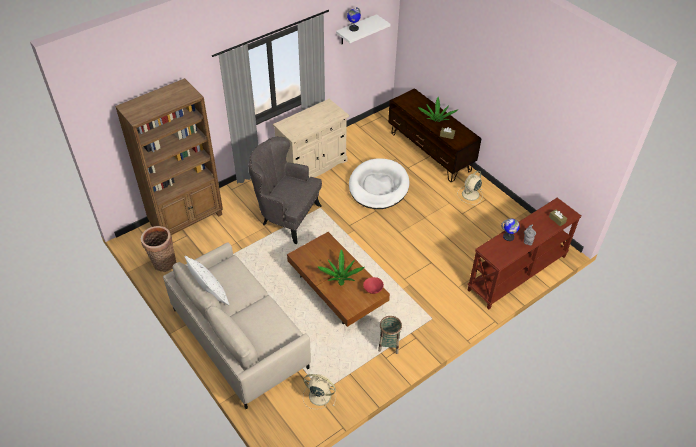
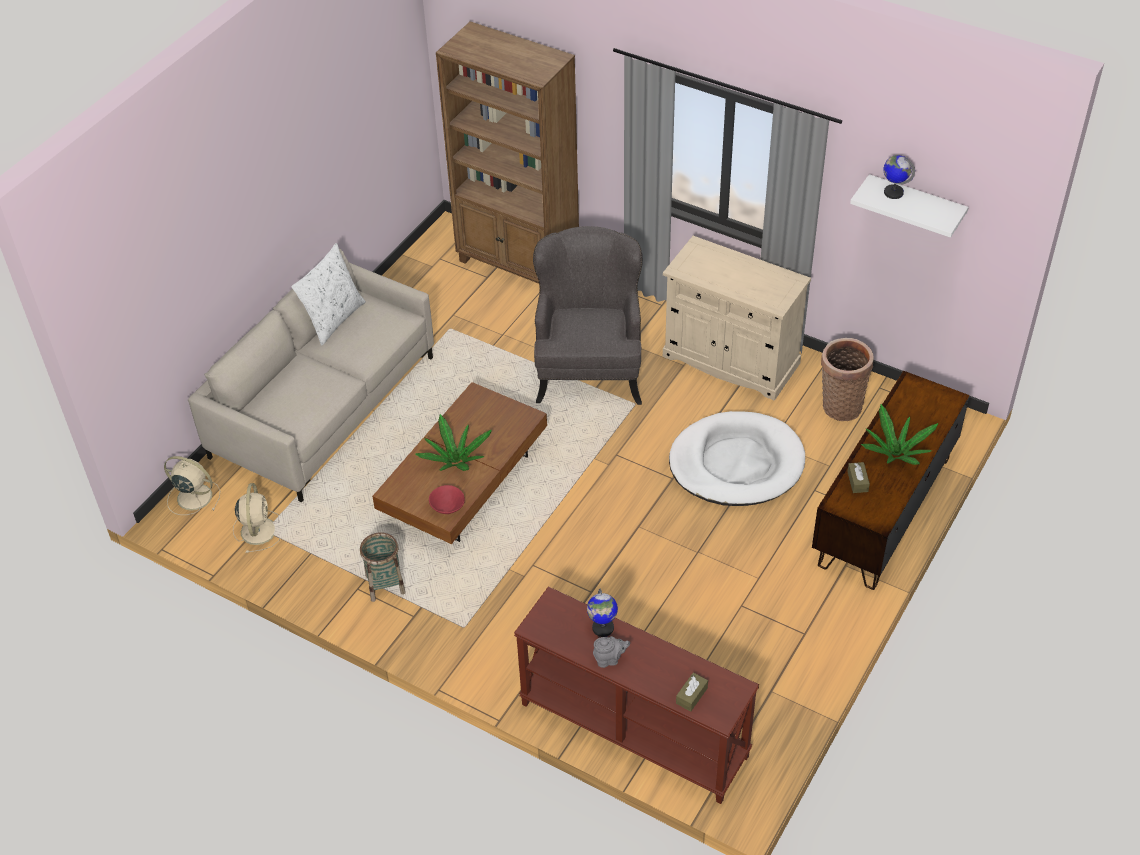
camera: 70 degrees right, 0 degrees up
(163, 263) = (421, 275): basket -> basket (840, 405)
(470, 195) = (801, 605): beige fan -> beige fan (193, 496)

